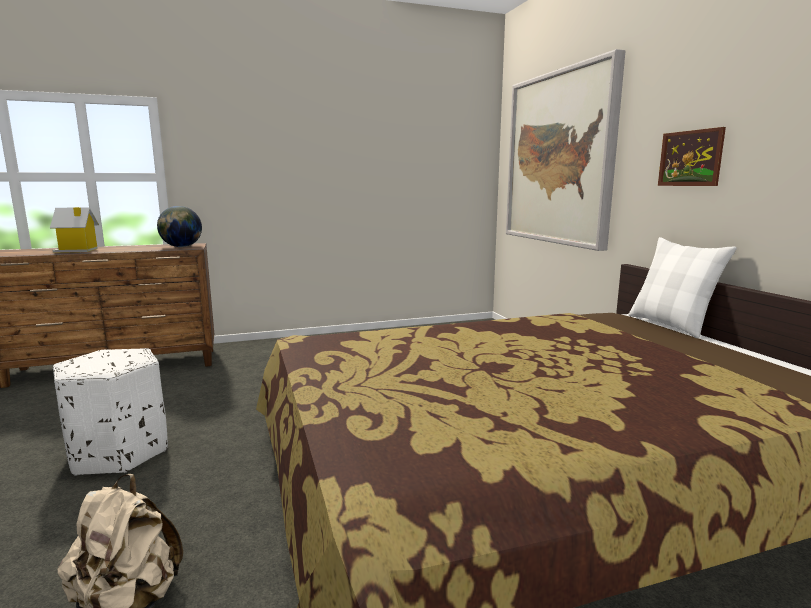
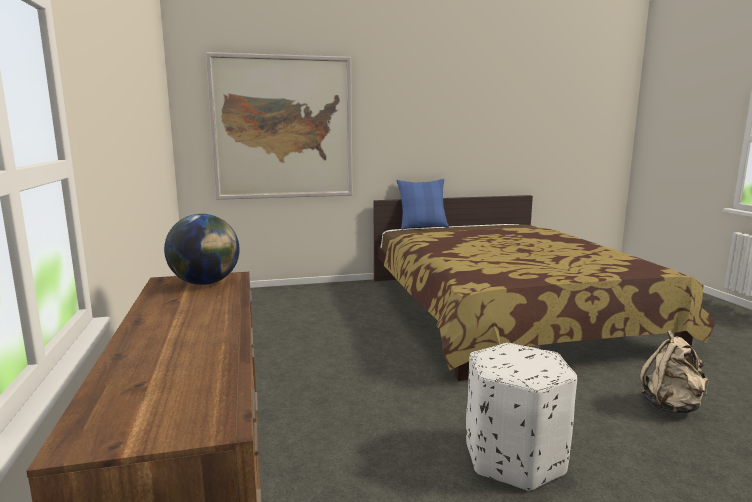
camera: 85 degrees left, 0 degrees up
(77, 250) = (186, 345): toy house -> none
(671, 325) = (422, 227): white pillow -> blue pillow
(690, 158) = (409, 133): picture -> none

